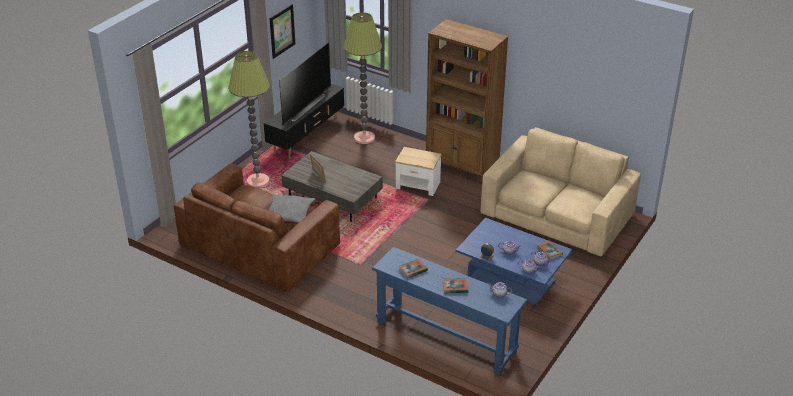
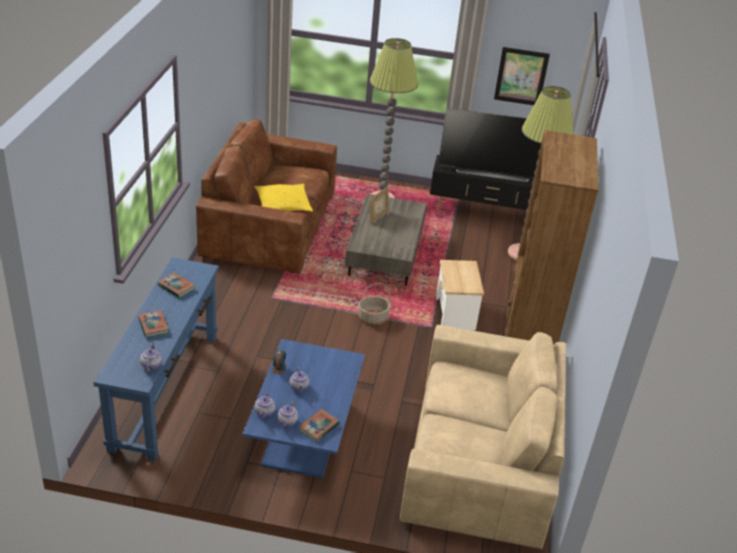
camera: 65 degrees right, 0 degrees up
(289, 215) = (282, 205): grey pillow -> yellow pillow
(406, 222) = (373, 317): none -> basket

